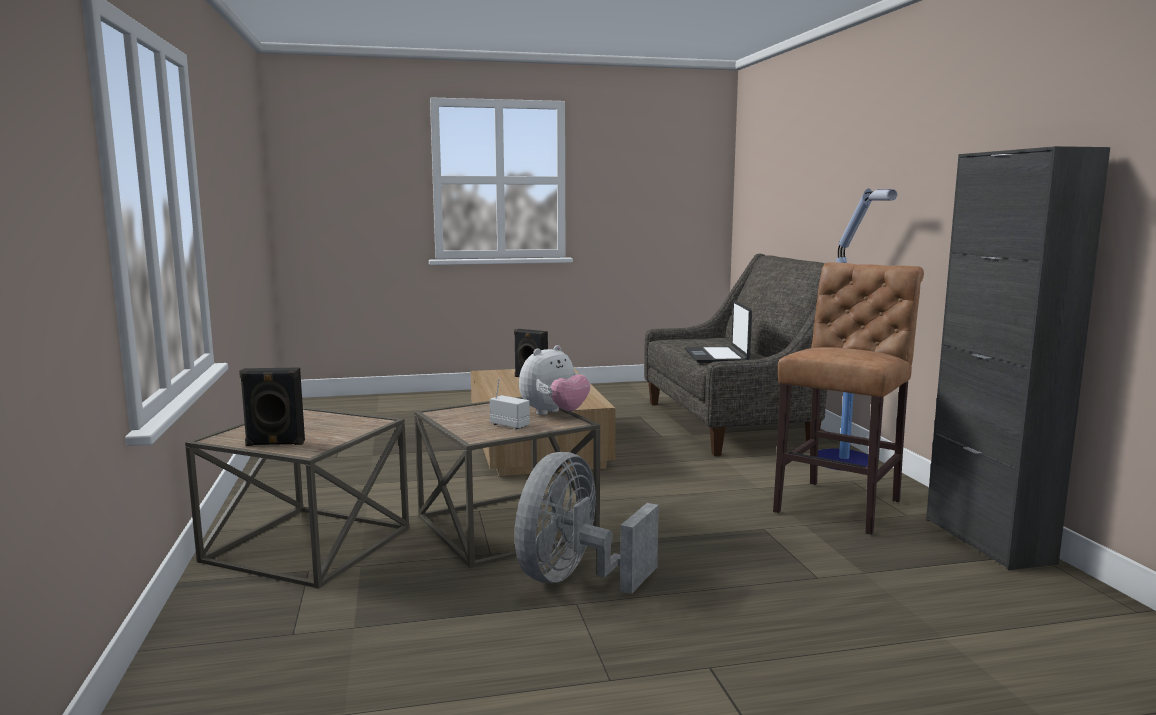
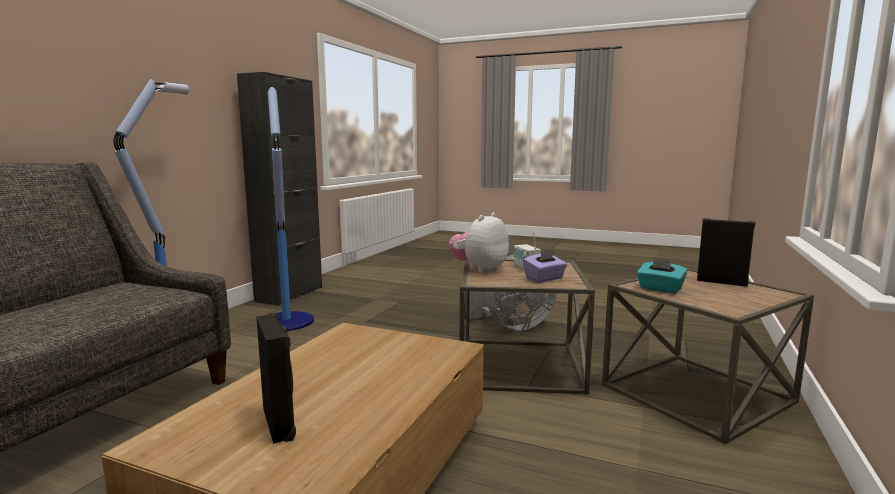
camera: 145 degrees left, 0 degrees up
(350, 423) = (660, 289): none -> turquoise tissue box
(473, 415) = (544, 279): none -> purple tissue box
(554, 414) = (479, 269): plush toy -> plush toy turned 45 degrees counterclockwise
(717, 356) = (103, 306): laptop -> none
(841, 504) = (286, 321): brown stool -> floor lamp

